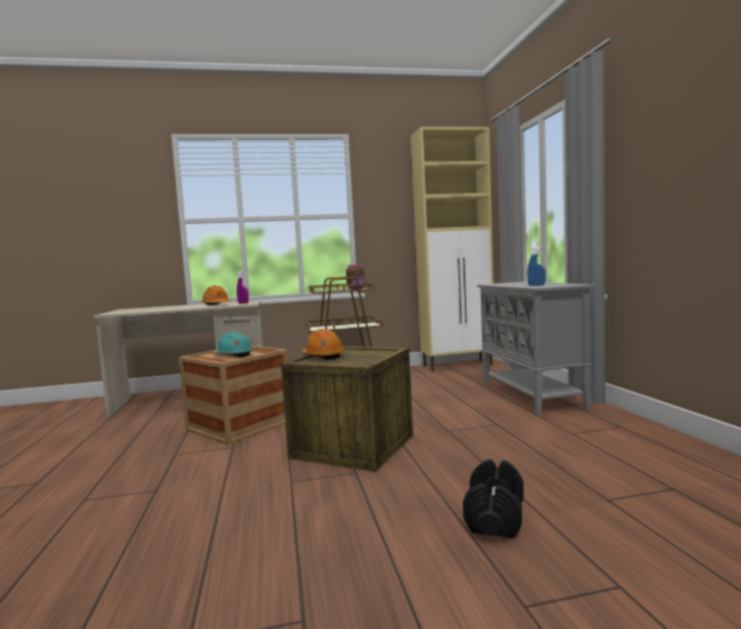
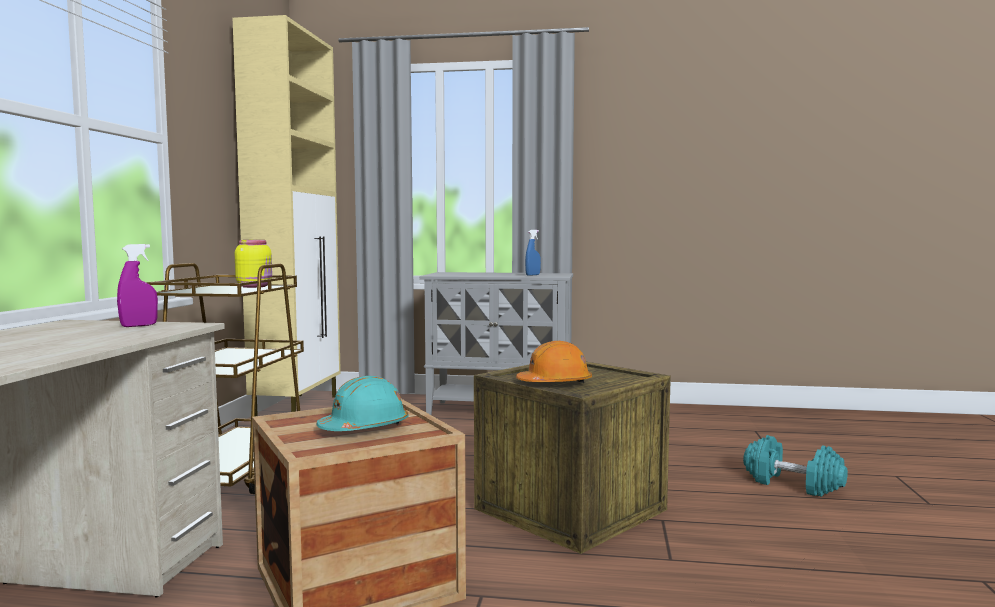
camera: 70 degrees left, 0 degrees up
(216, 305) = (95, 335): orange hard hat -> none
(356, 289) = (255, 286): brown jar -> yellow jar
(494, 516) = (792, 484): black dumbbell -> turquoise dumbbell

